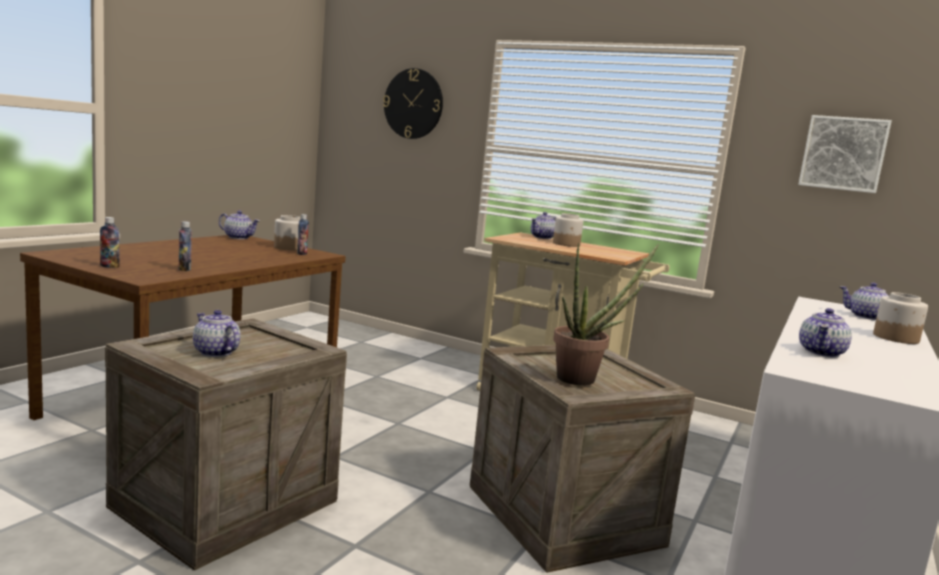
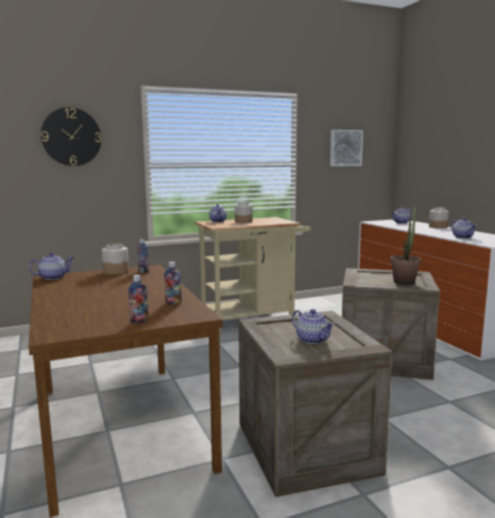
camera: 50 degrees left, 0 degrees up
(215, 352) = (312, 340): teapot -> teapot turned 120 degrees counterclockwise

